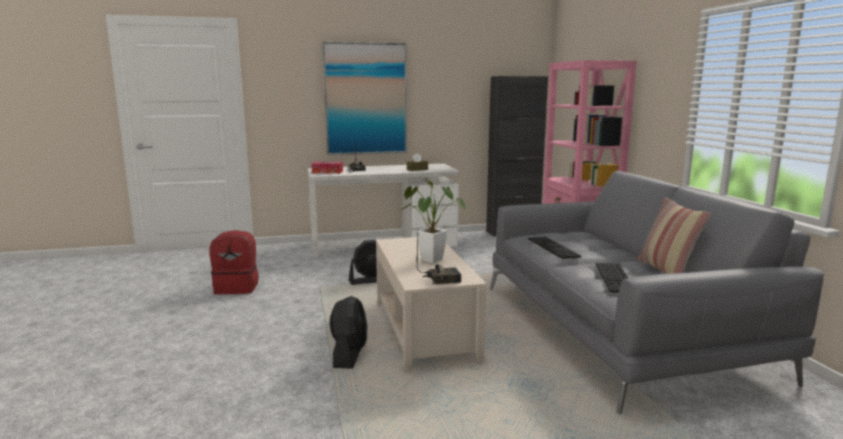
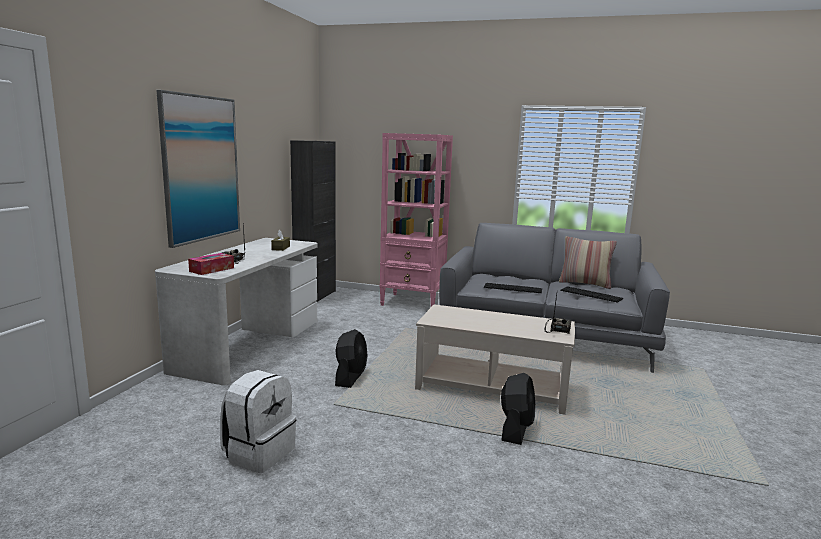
camera: 60 degrees left, 0 degrees up
(237, 287) = (259, 452): red backpack -> white backpack
(349, 354) = (516, 429): black fan -> black fan turned 75 degrees clockwise
(428, 259) = (501, 321): potted plant -> none

